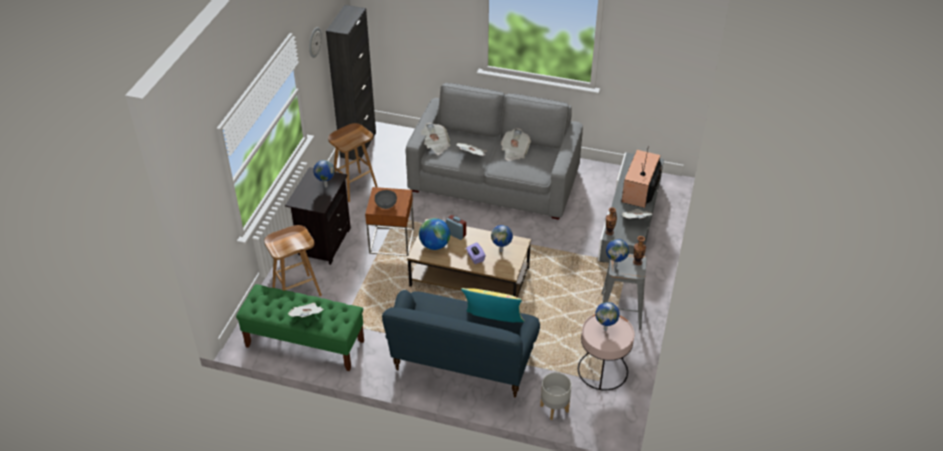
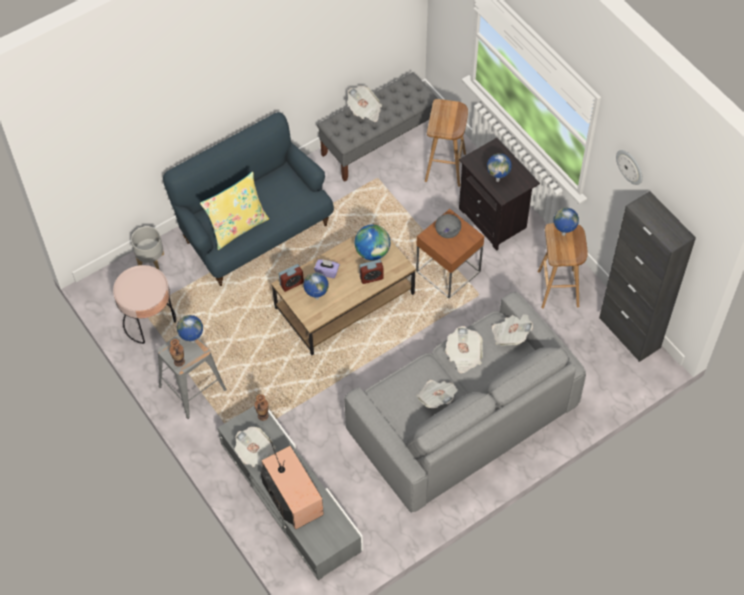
camera: 130 degrees right, 15 degrees up
(304, 343) = (379, 142): green bench -> grey bench
(504, 269) = (291, 284): none -> alarm clock
(605, 329) = (145, 289): globe -> globe (563, 234)

